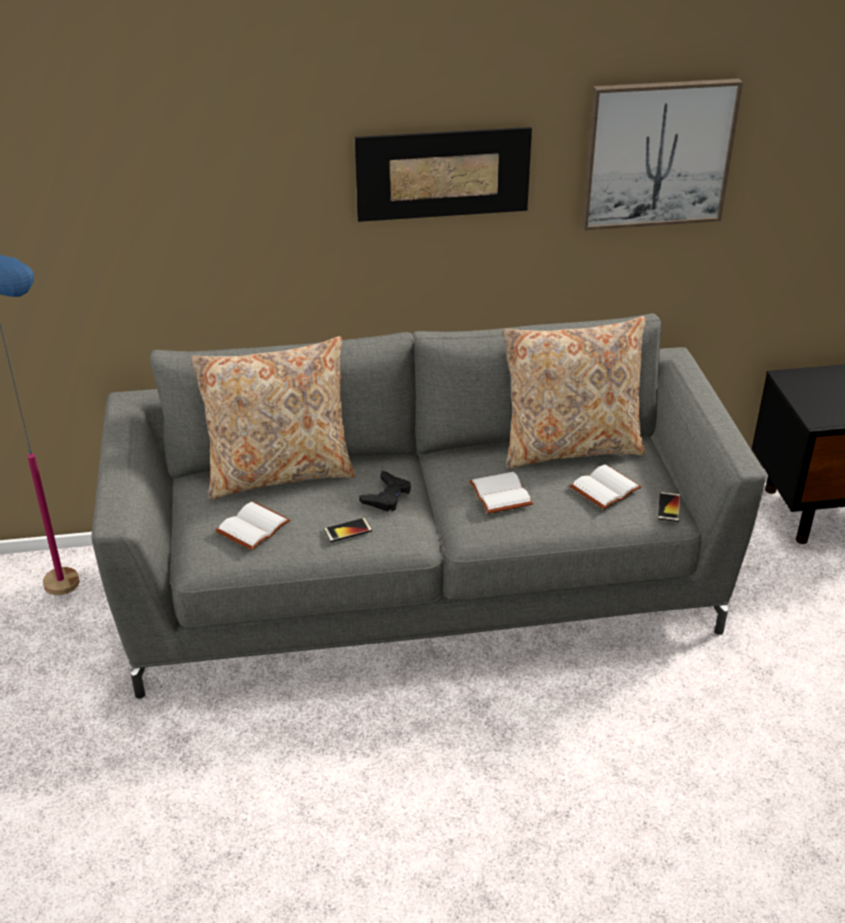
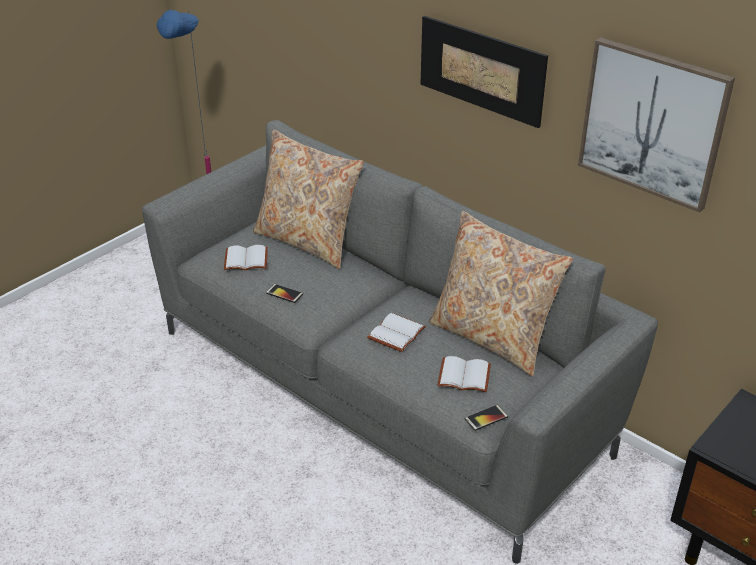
camera: 50 degrees right, 0 degrees up
(387, 496) = (336, 290): black game controller -> none

